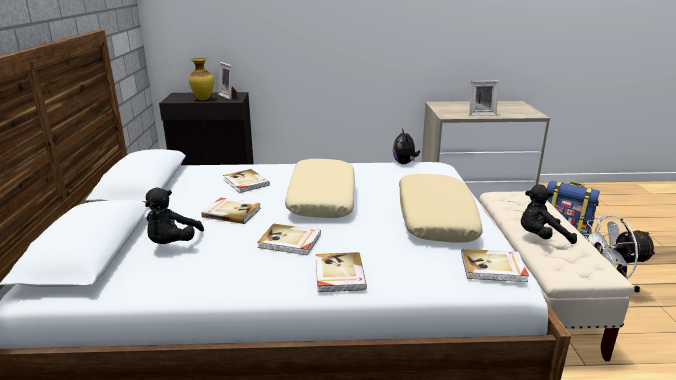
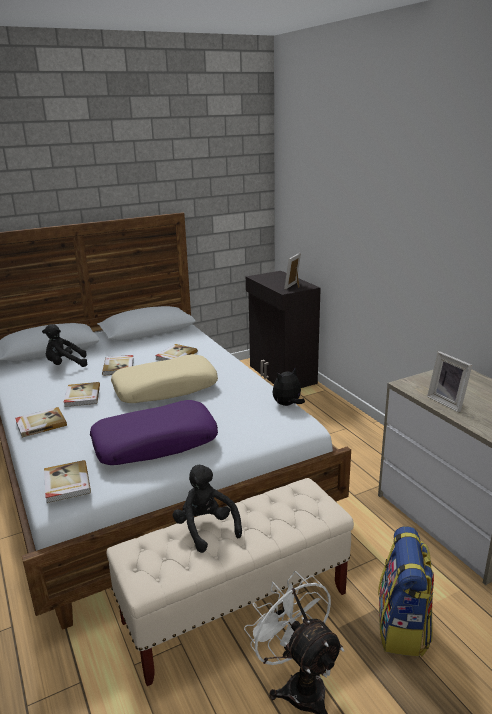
camera: 65 degrees right, 0 degrees up
(203, 99) = (273, 283): vase -> none
(434, 218) = (155, 443): beige pillow -> purple pillow

